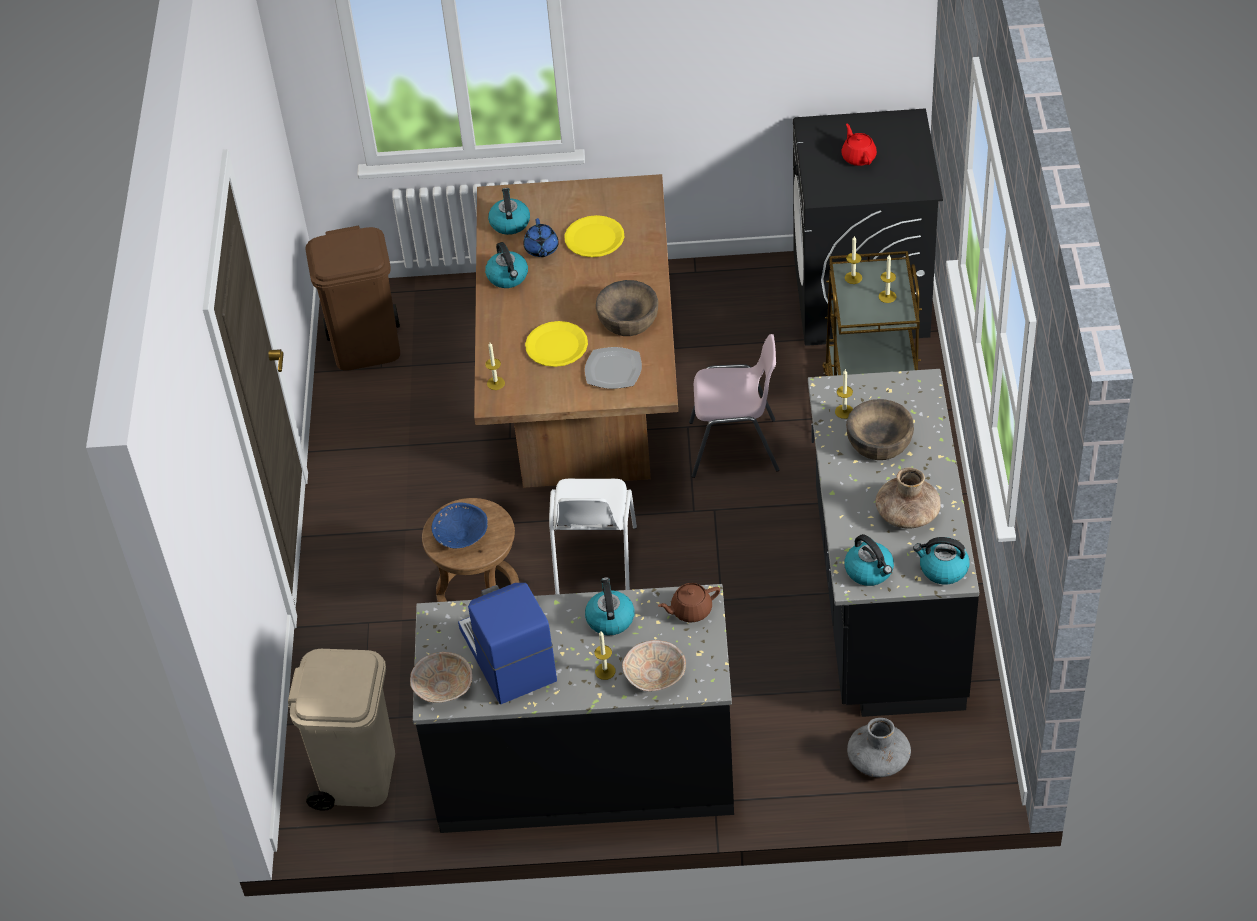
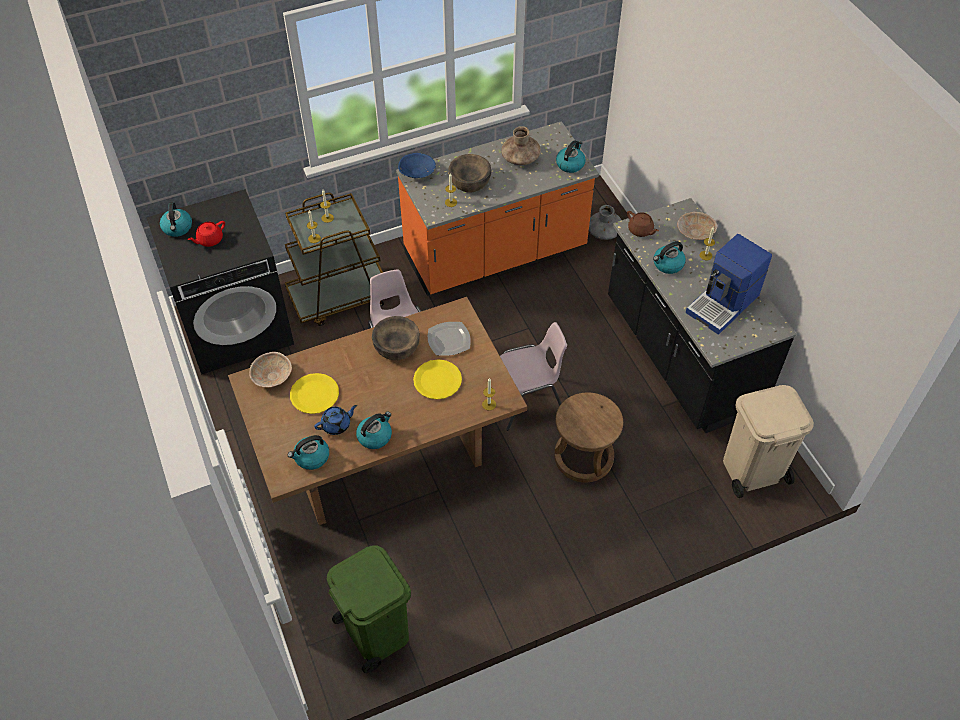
camera: 115 degrees left, 5 degrees up
(367, 347) = (375, 632): brown trash can -> green trash can
(442, 686) = (764, 327): beige bowl -> beige bowl (272, 377)
(461, 536) = (594, 422): blue bowl -> blue bowl (417, 173)
(594, 562) = (528, 401): white chair -> pink chair
(884, 601) = (496, 254): black counter -> orange counter
(942, 569) = (553, 137): kettle -> kettle (177, 228)

